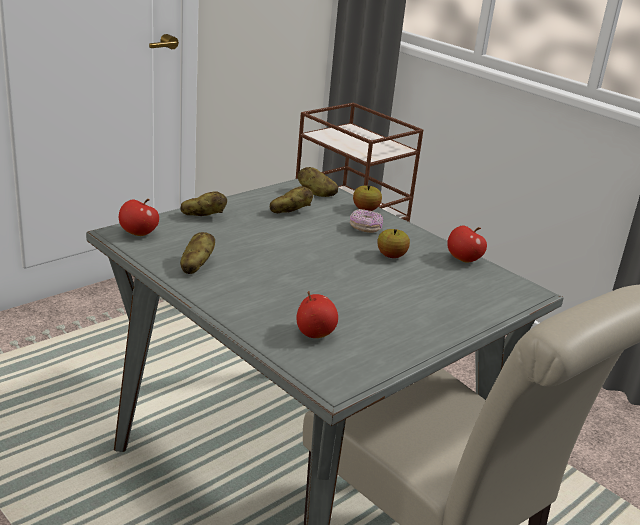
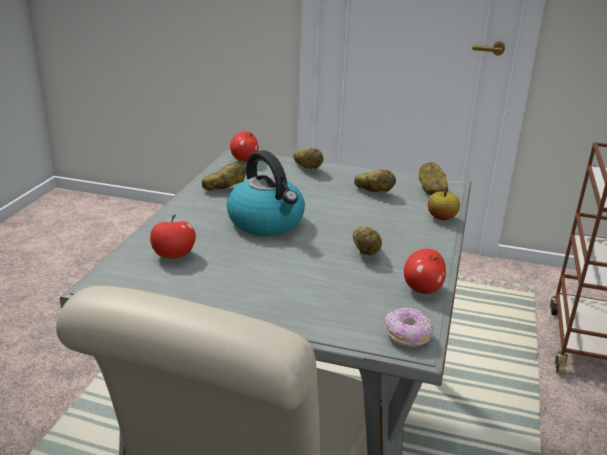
camera: 60 degrees right, 0 degrees up
(295, 272) = (267, 222): none -> kettle
(365, 228) = (401, 227): donut -> donut (407, 336)
(391, 256) = (366, 252): apple -> potato

